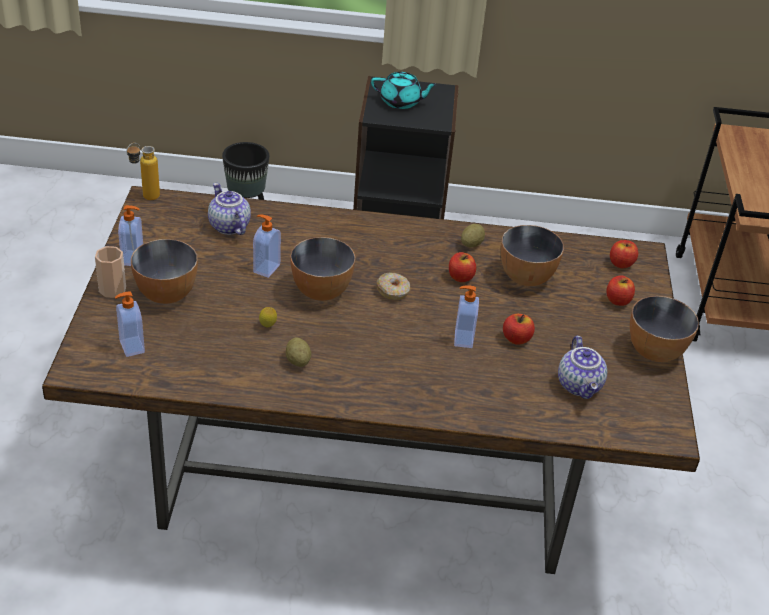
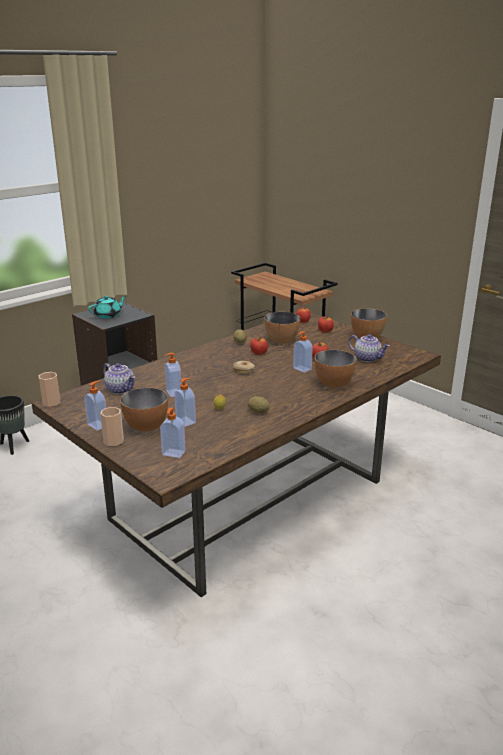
camera: 45 degrees left, 15 degrees down
(145, 198) = (51, 402): bottle -> cup
(211, 316) = (186, 421): none -> soap dispenser
(228, 226) = (121, 389): teapot -> teapot turned 150 degrees counterclockwise
(320, 291) = (215, 386): bowl -> bowl (333, 384)

